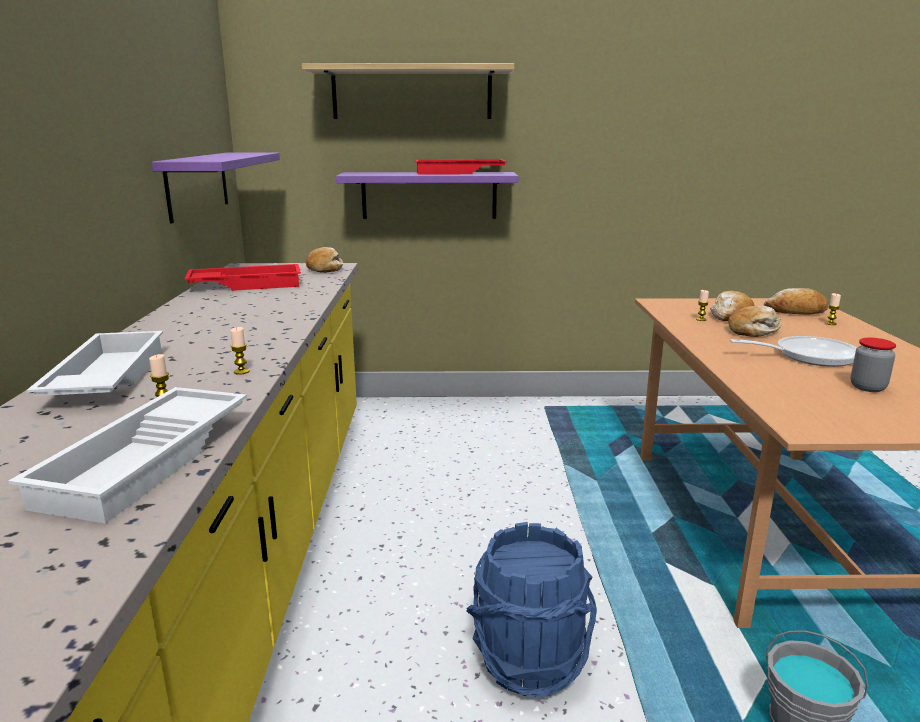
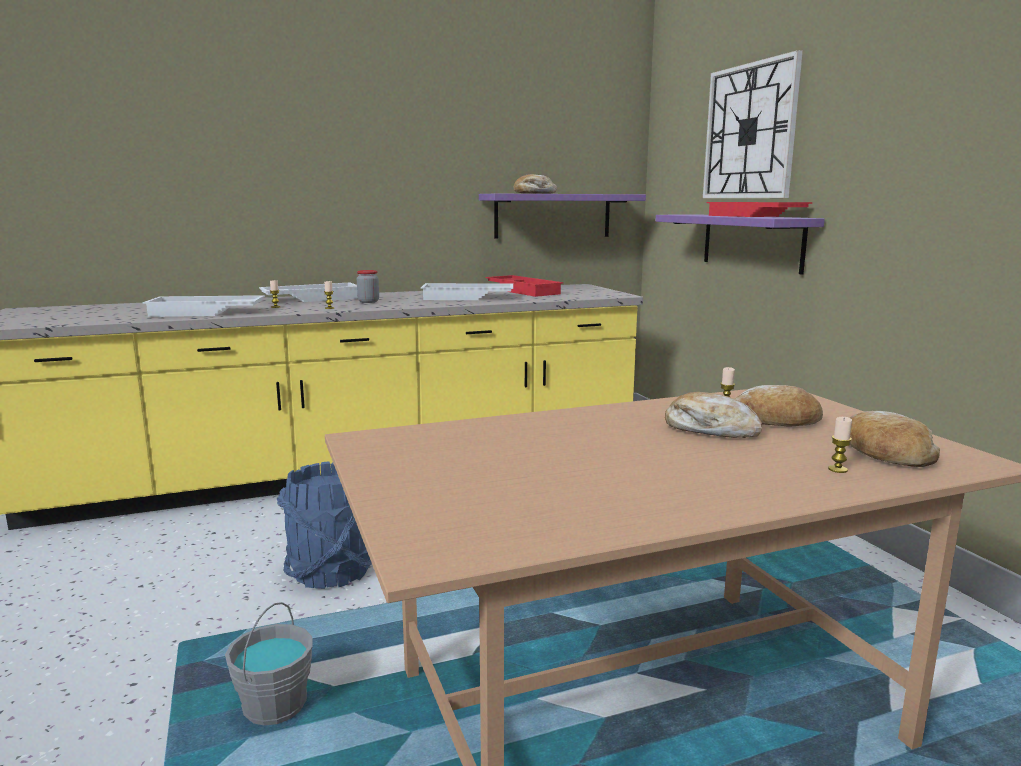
camera: 70 degrees right, 5 degrees down
(262, 307) = (467, 298): none -> white tray
(325, 268) = (603, 294): bread -> bread (534, 193)
(412, 93) = (749, 132): shelf -> wall clock
(808, 356) = (620, 449): frying pan -> none
(867, 387) = (512, 469): jar -> jar (368, 302)

